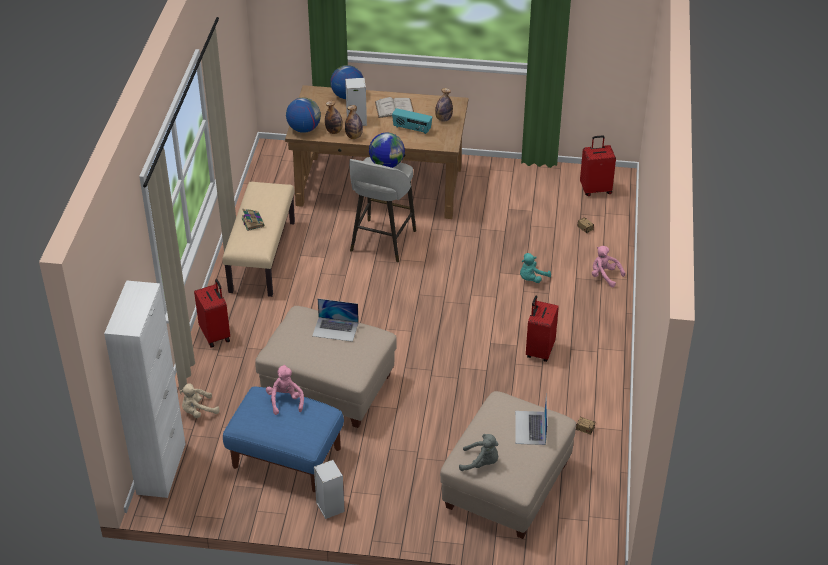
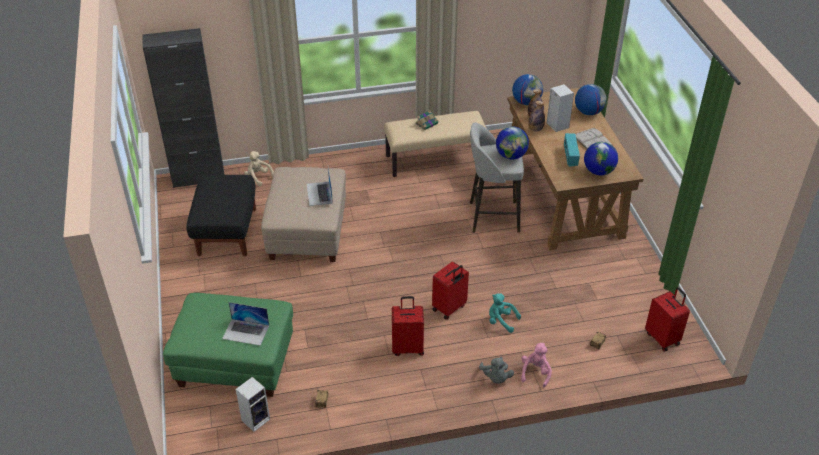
camera: 70 degrees right, 0 degrees up
(161, 469) = (198, 177): white cabinet -> black cabinet
(216, 335) = (339, 163): red suitcase -> red suitcase (449, 308)
(285, 400) = (237, 192): pink plush toy -> none
(286, 458) = (227, 231): blue ottoman -> black ottoman
(329, 506) = (185, 266): speaker -> speaker (256, 419)
(443, 119) = (598, 171): bottle -> globe
(481, 463) = (199, 312): grey plush toy -> grey plush toy (495, 378)
(507, 486) = (235, 364): beige ottoman -> green ottoman
(530, 428) = (246, 332): laptop -> laptop turned 150 degrees counterclockwise

